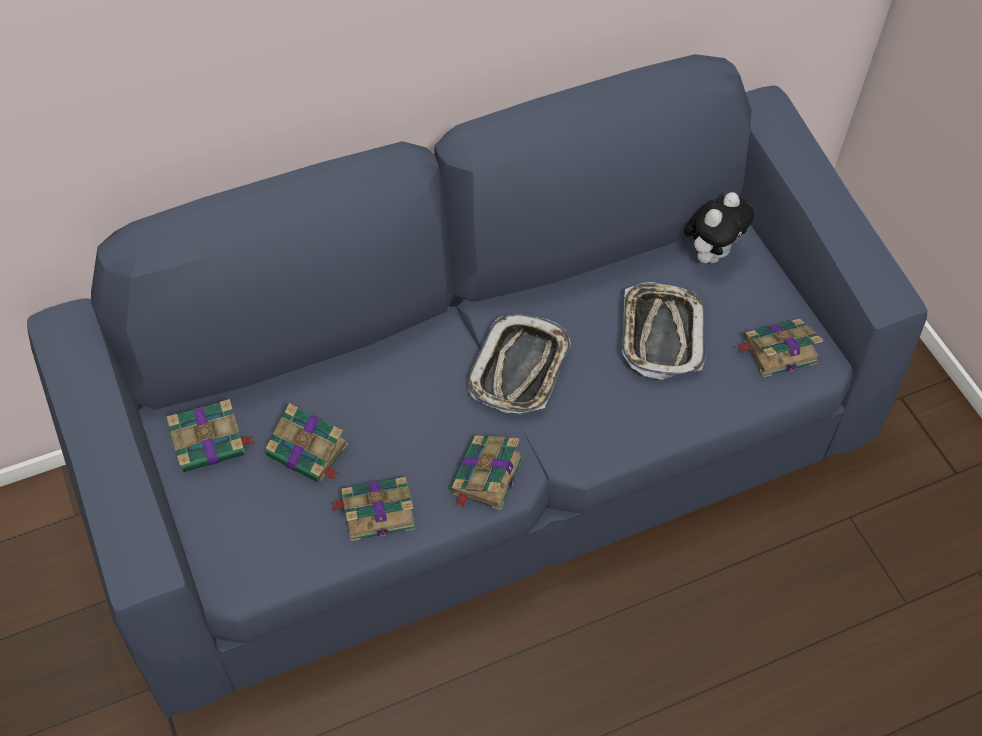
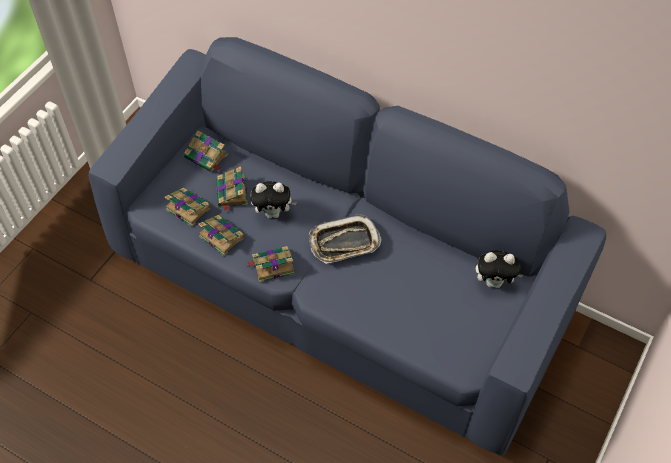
camera: 55 degrees right, 0 degrees up
(393, 421) = (274, 213): none -> plush toy
(661, 334) = (420, 289): tray -> none
(778, 351) = (456, 347): book -> book (187, 208)

